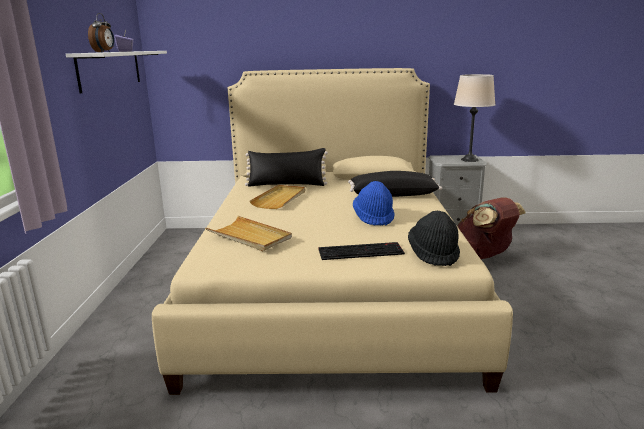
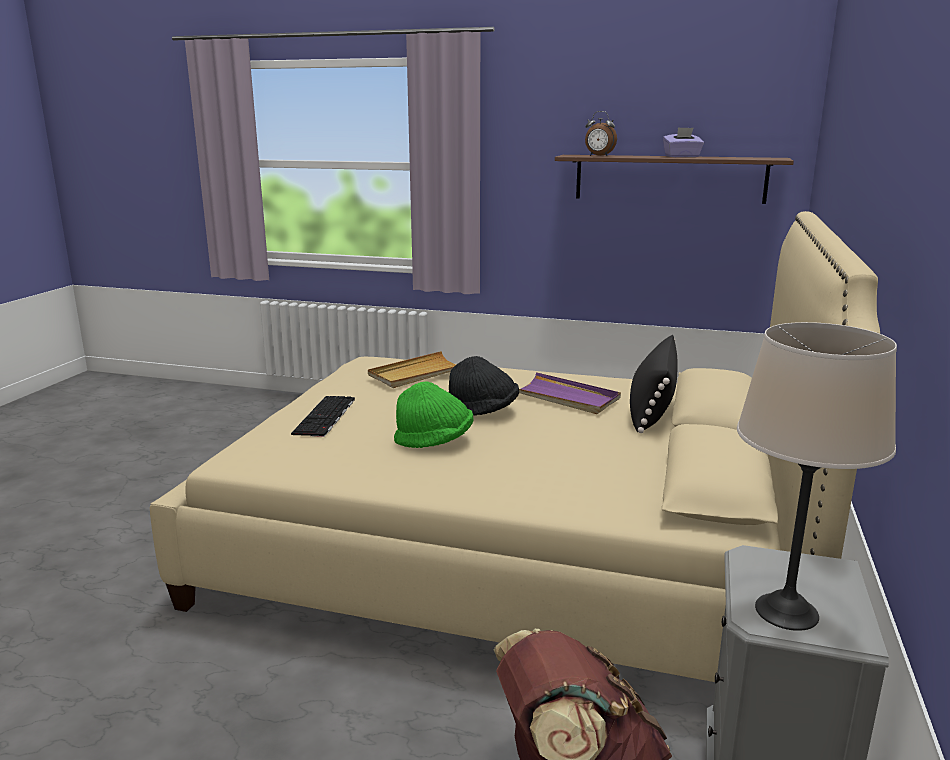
camera: 105 degrees right, 0 degrees up
(110, 69) = (669, 178): white shelf -> brown shelf
(280, 199) = (565, 397): beige tray -> purple tray
(374, 218) = (434, 441): blue hat -> green hat
(393, 195) = (549, 476): black pillow -> none
(433, 254) = (272, 450): black hat -> black hat (483, 411)

